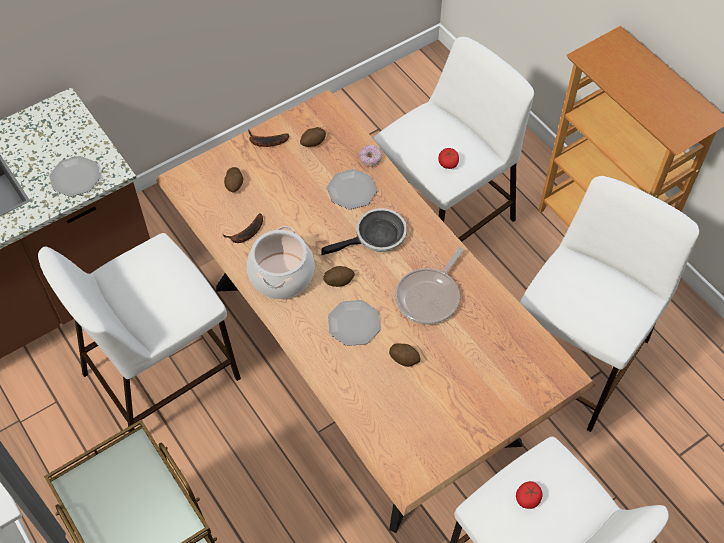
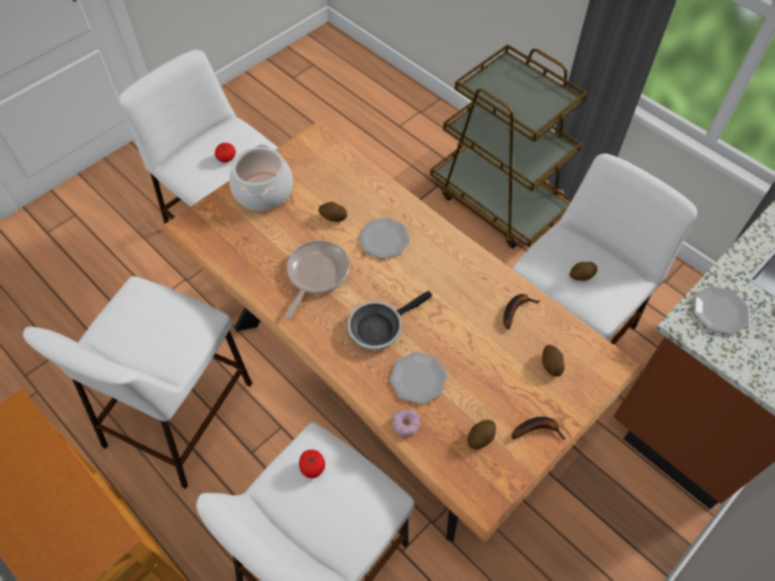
camera: 170 degrees right, 0 degrees up
(281, 276) = (464, 273): cooking pot -> cooking pot (263, 191)
(339, 280) = (407, 276): potato -> potato (581, 276)

